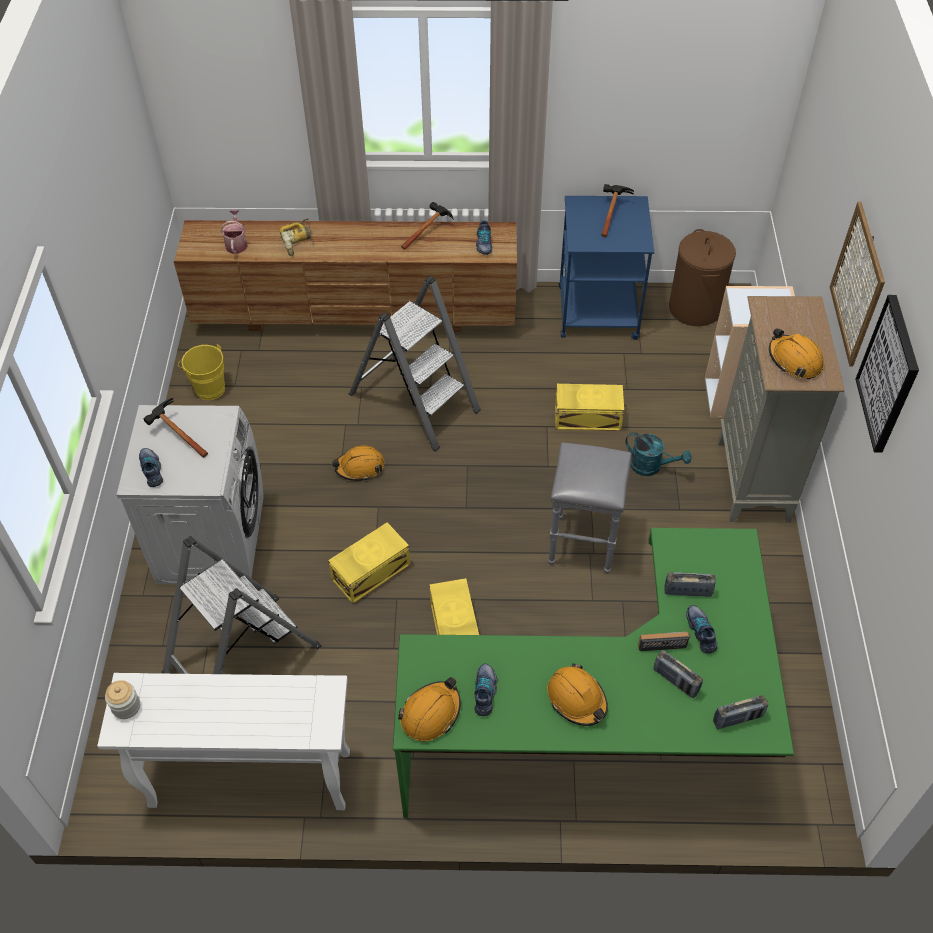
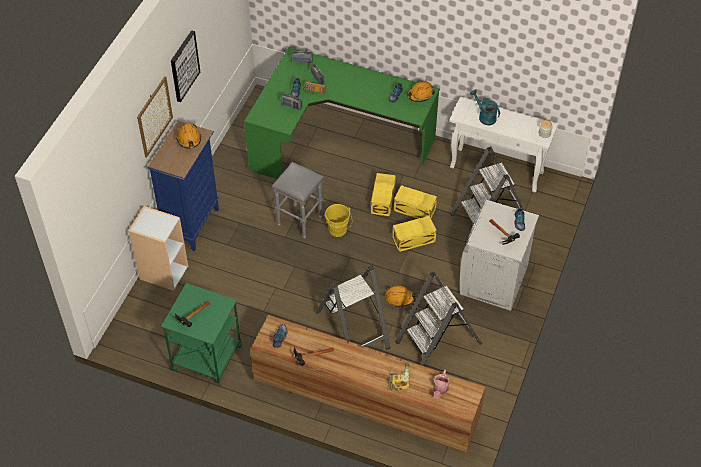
camera: 160 degrees left, 0 degrees up
(208, 387) = (477, 380): yellow bucket -> yellow bucket (338, 231)
(277, 422) = (439, 342): none -> grey step ladder
(577, 699) = (360, 83): orange hard hat -> none
(586, 417) = (257, 288): yellow storage box -> yellow storage box (415, 210)
(599, 311) = (206, 357): blue cart -> green cart
(651, 466) = (239, 249): turquoise watering can -> turquoise watering can (484, 116)
(695, 308) = (144, 340): brown laundry basket -> none
(751, 483) = (193, 224): grey dresser -> blue dresser

